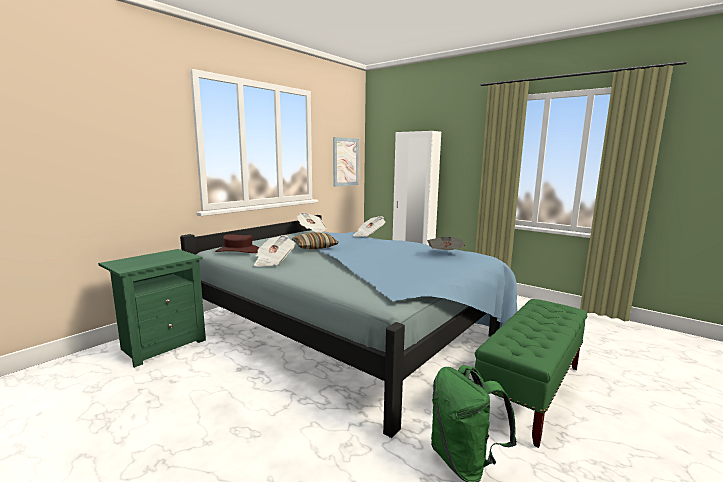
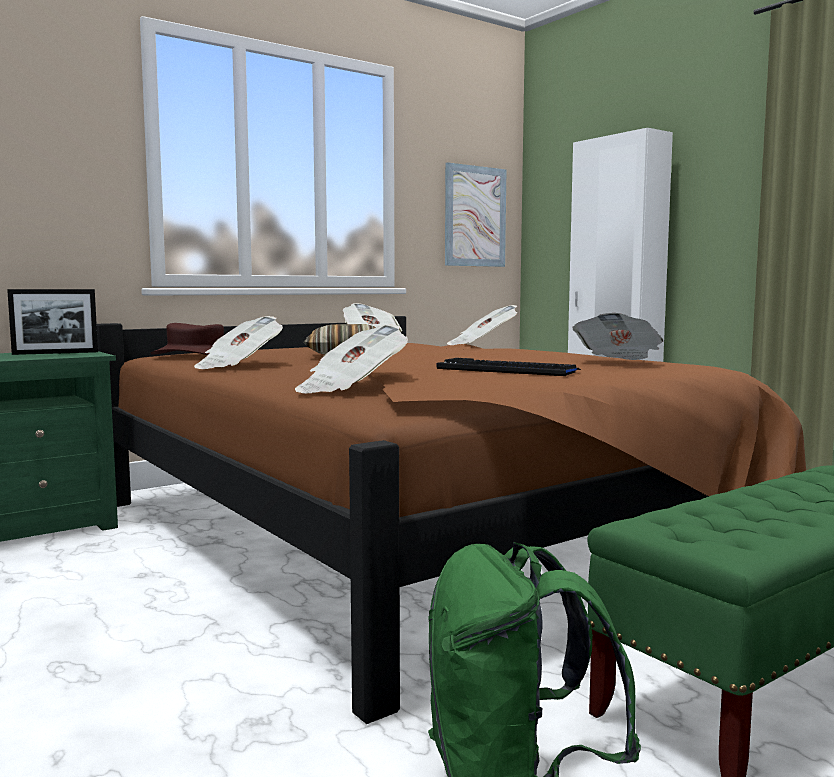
camera: 15 degrees right, 5 degrees down
(166, 255) = (55, 353): none -> picture frame
(352, 329) = (416, 534): blue bed -> brown bed
(353, 284) = (351, 389): none -> newspaper
(408, 265) = (506, 370): none -> keyboard

